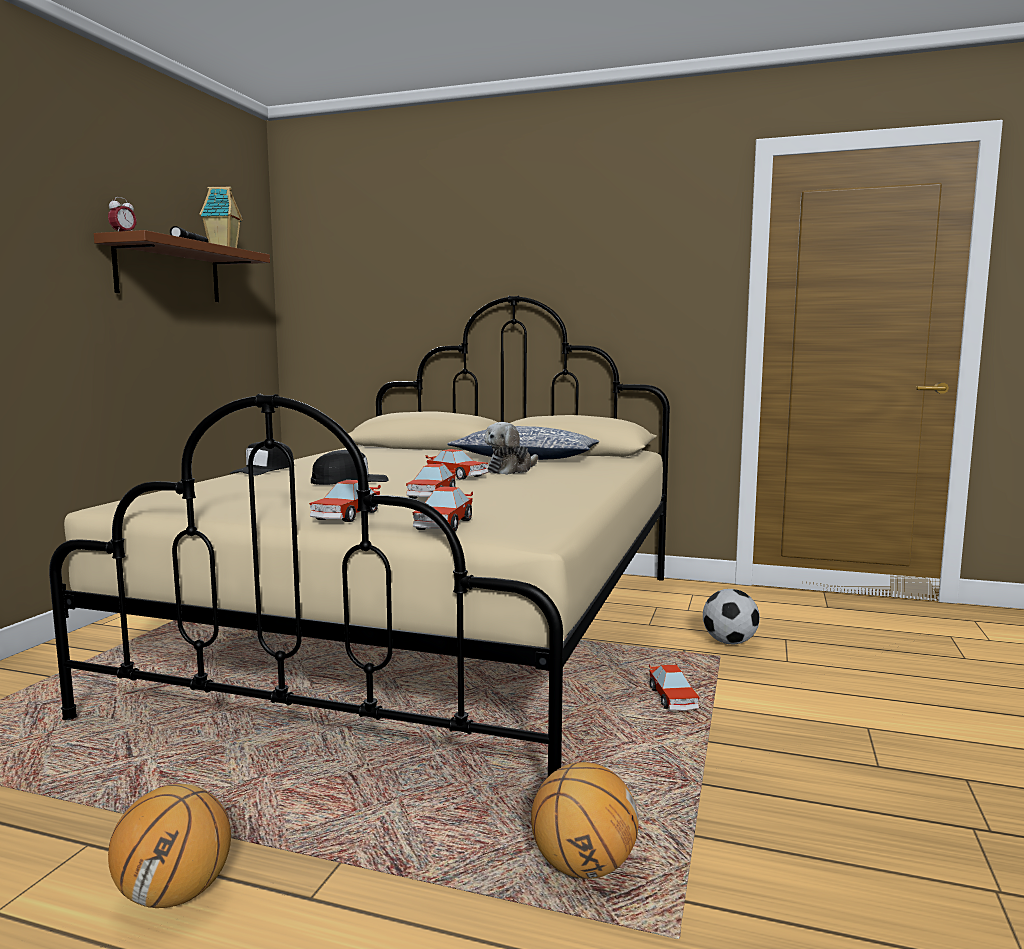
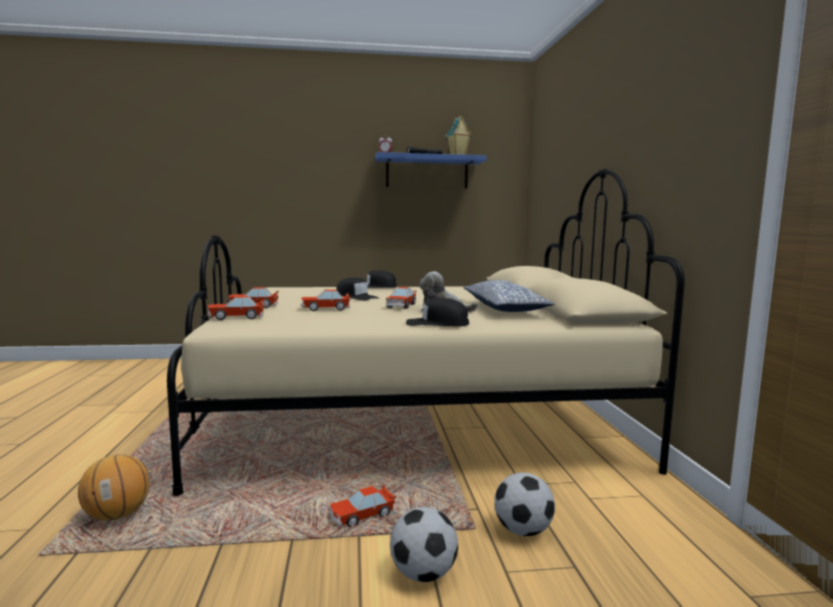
camera: 65 degrees right, 0 degrees up
(168, 272) = (427, 172): brown shelf -> blue shelf
(176, 894) = (113, 433): basketball -> none
(589, 477) = (437, 324): none -> black cap
(785, 690) = (423, 574): none -> football

